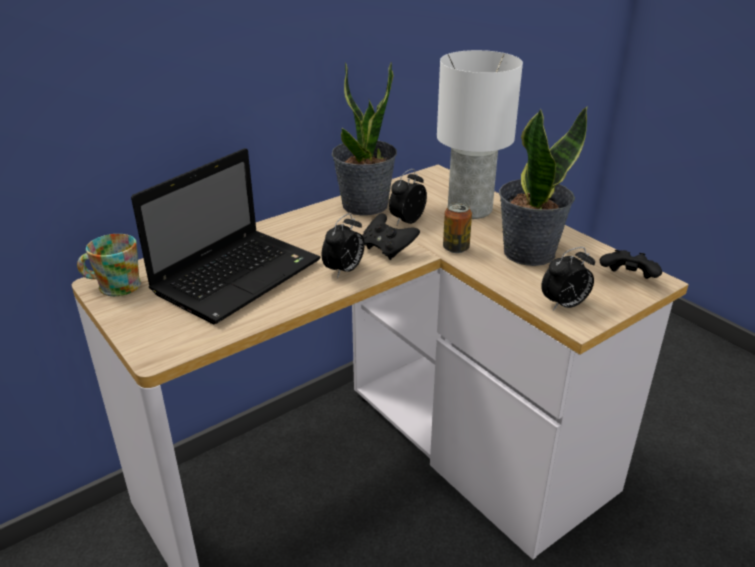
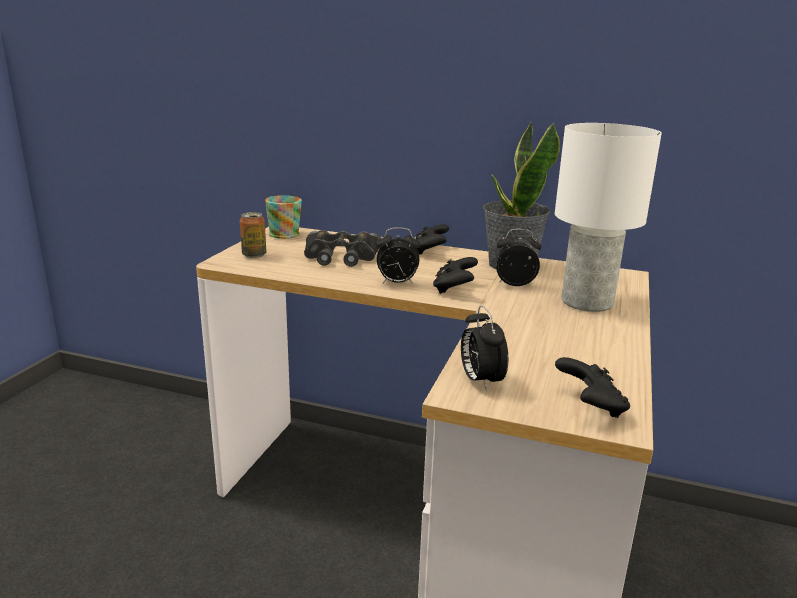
camera: 55 degrees right, 10 degrees down
(239, 275) = (341, 257): laptop -> black binoculars
(286, 227) = (429, 251): none -> black game controller
(455, 248) = (503, 312): can -> can (254, 255)
(528, 252) = (554, 344): potted plant -> none
(564, 305) = (480, 381): alarm clock -> alarm clock turned 45 degrees clockwise

